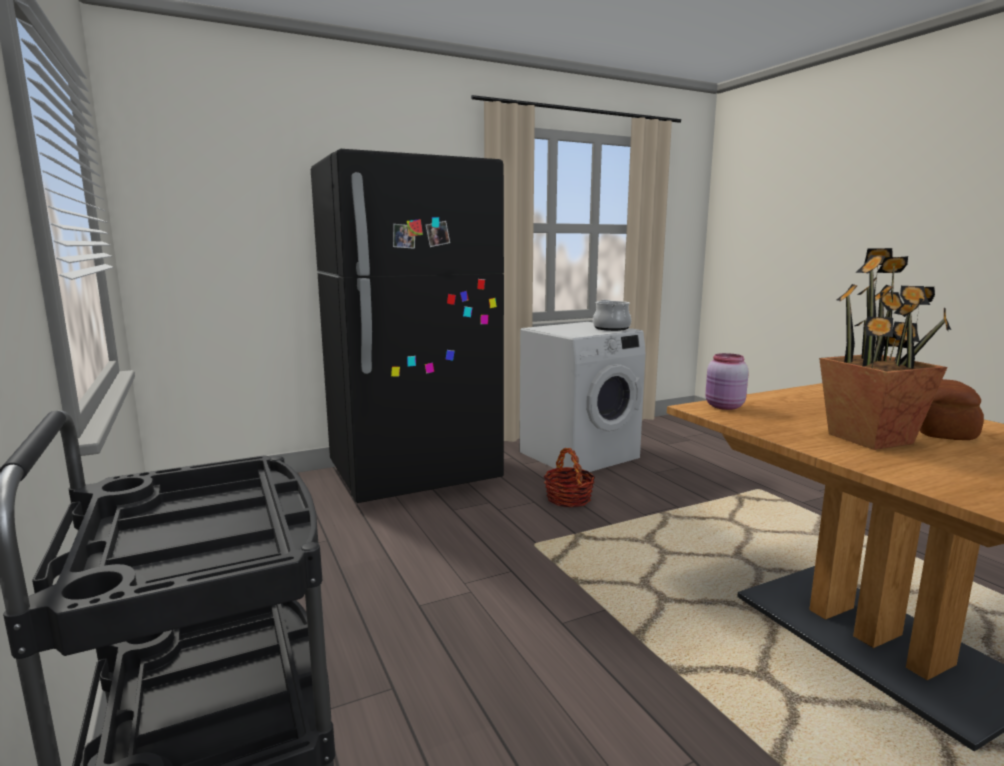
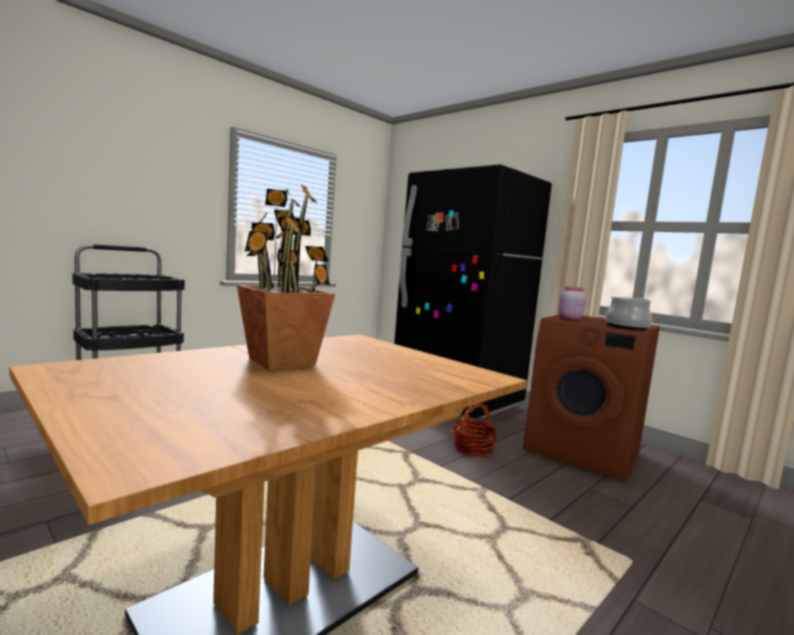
camera: 70 degrees right, 5 degrees down
(580, 455) = (581, 451): white washing machine -> brown washing machine
(724, 406) = (366, 343): pink jar -> pink jar (569, 318)
(941, 431) = (318, 386): bread -> none

